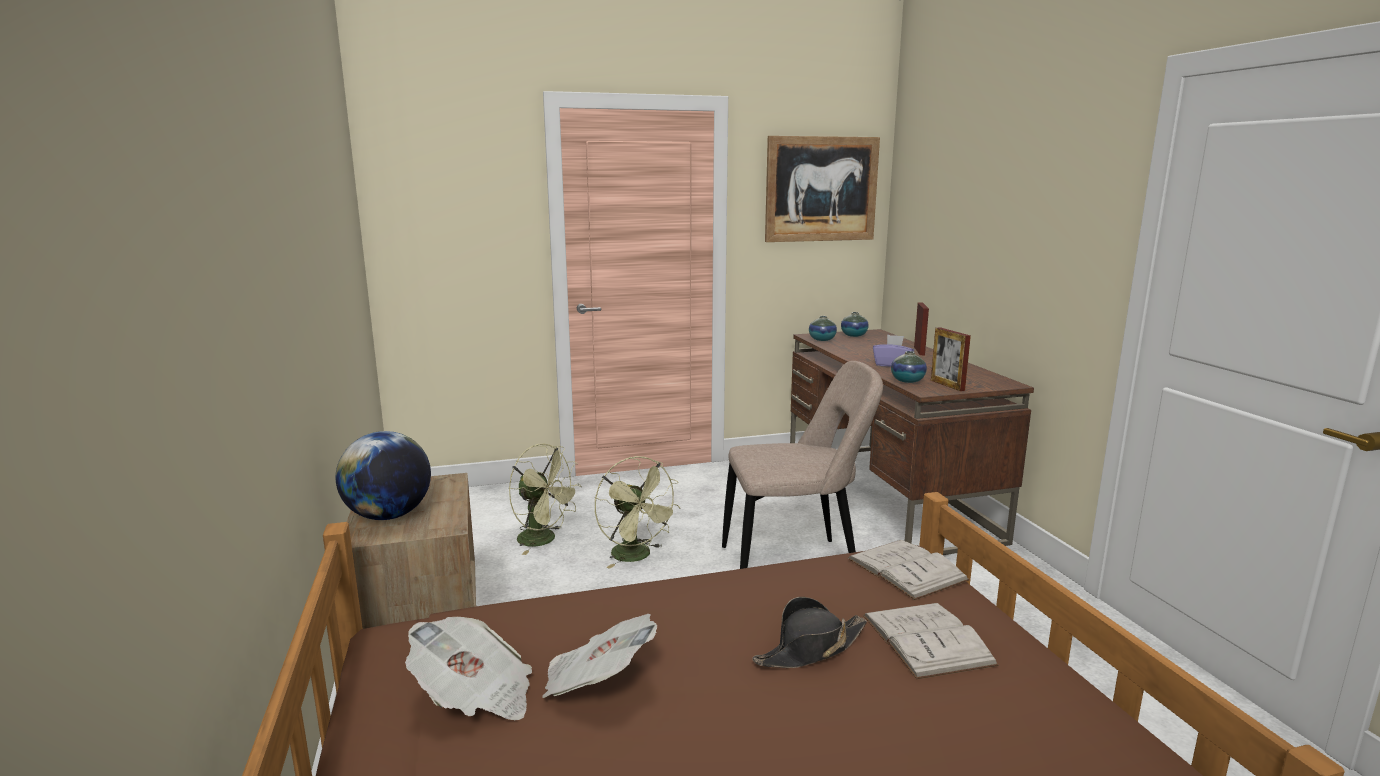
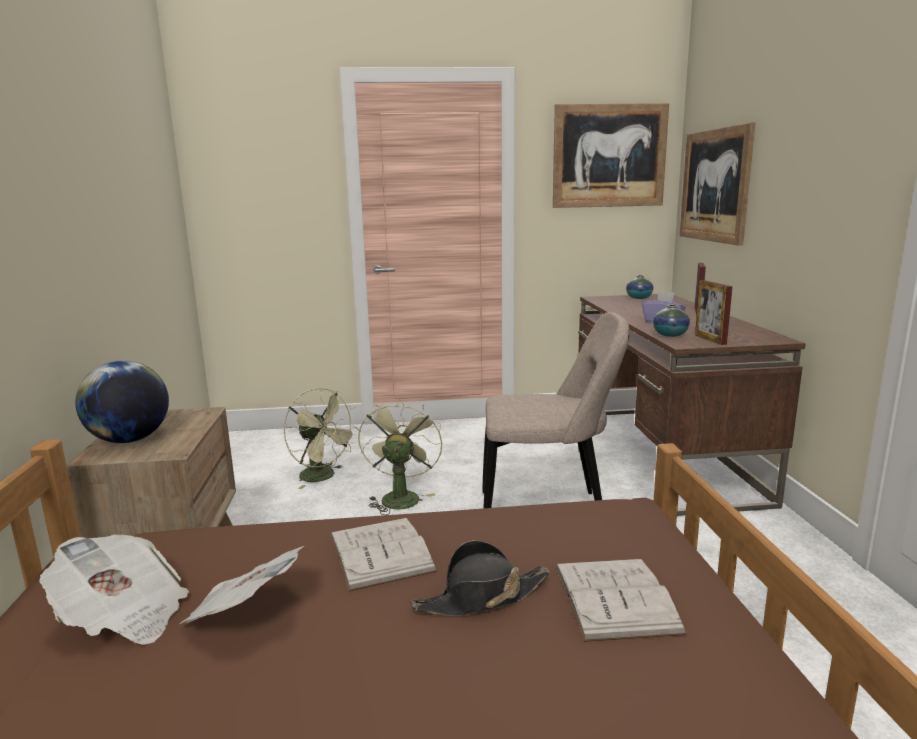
camera: 10 degrees right, 0 degrees up
(637, 556) = (400, 496): green fan -> green fan turned 150 degrees counterclockwise
(822, 339) = (605, 301): vase -> none
(906, 569) = (623, 521): white book -> white book (380, 552)
(931, 225) = (715, 185): none -> picture

